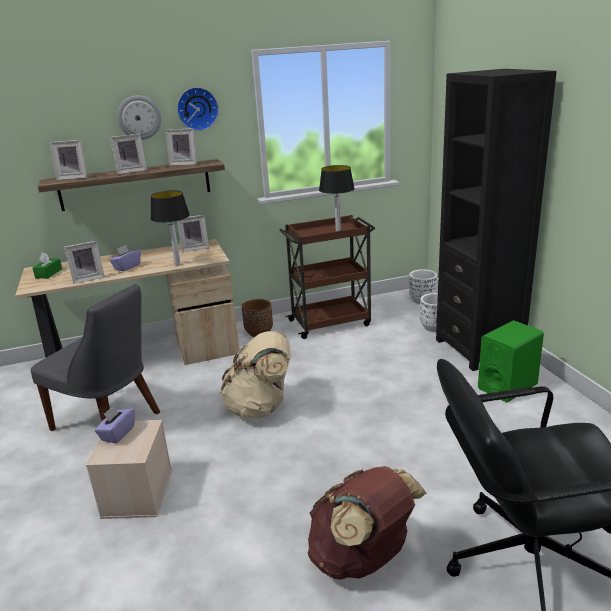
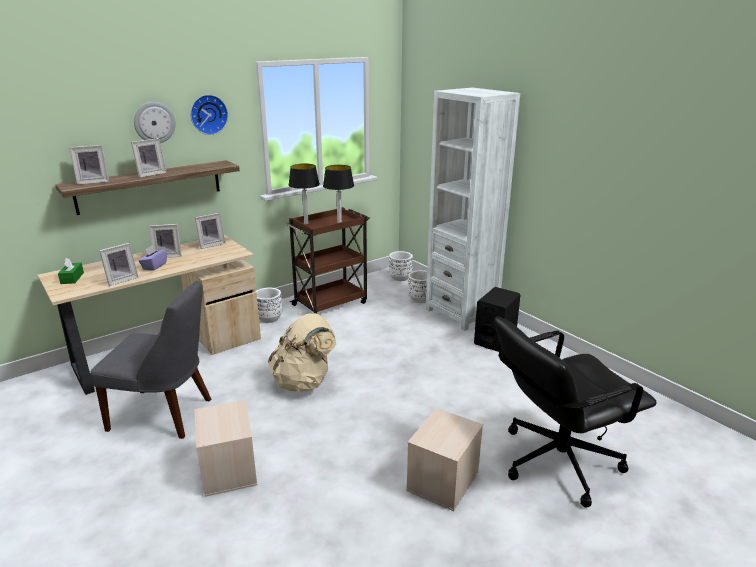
camera: 20 degrees left, 0 degrees up
(117, 433) = (210, 417): purple tissue box -> none
(177, 264) = (205, 260): table lamp -> table lamp (306, 223)
(184, 164) = (198, 166): picture frame -> picture frame (168, 255)
(259, 332) = (269, 318): brown planter -> white planter
(362, 558) = (443, 482): brown backpack -> beige storage box
(478, 349) = (461, 313): black bookcase -> white bookcase
(507, 386) = (495, 339): green speaker -> black speaker

